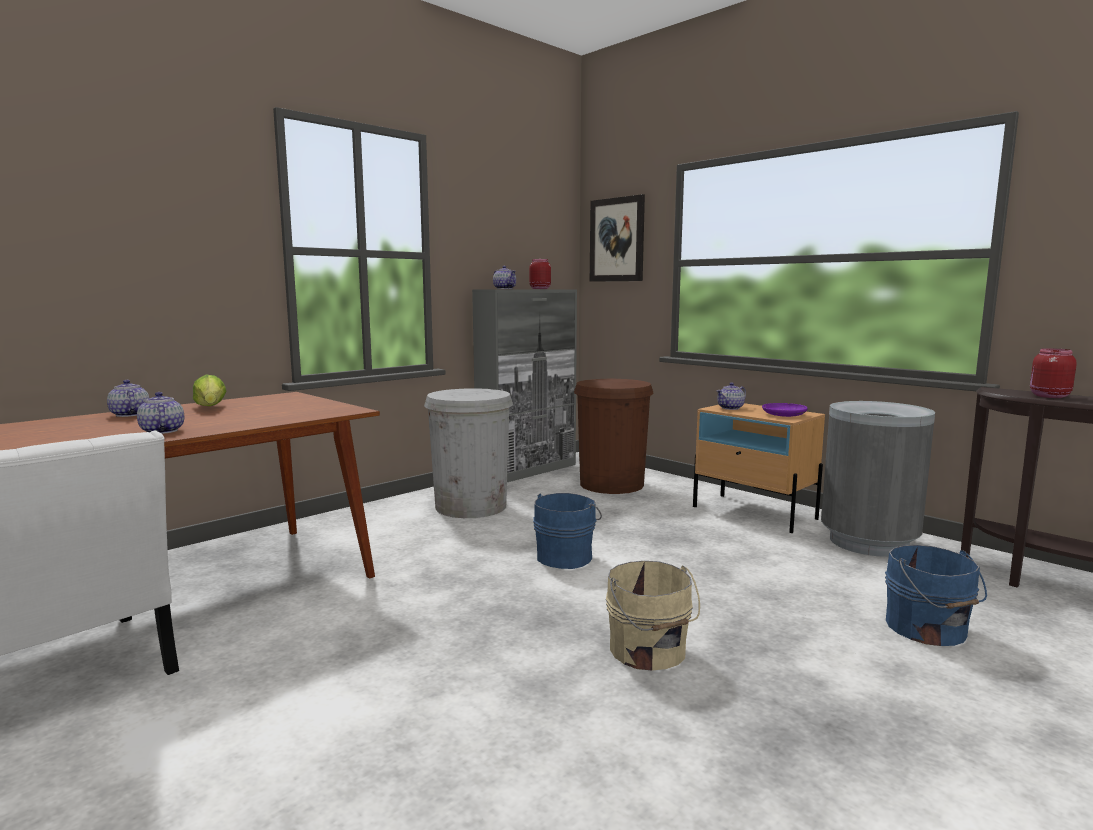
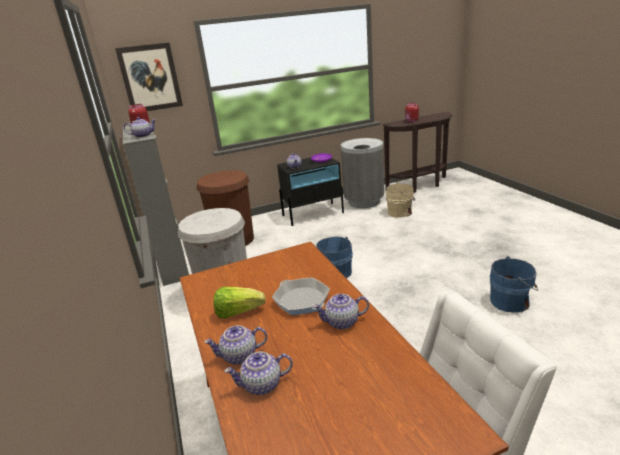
camera: 65 degrees left, 15 degrees up
(75, 422) = (263, 385): none -> teapot
(221, 419) = (302, 300): none -> frying pan
(648, 652) = (444, 269): beige bucket -> beige bucket (401, 212)
(754, 513) = (313, 214): beige nightstand -> black nightstand
(927, 630) = (441, 214): blue bucket -> blue bucket (511, 301)

